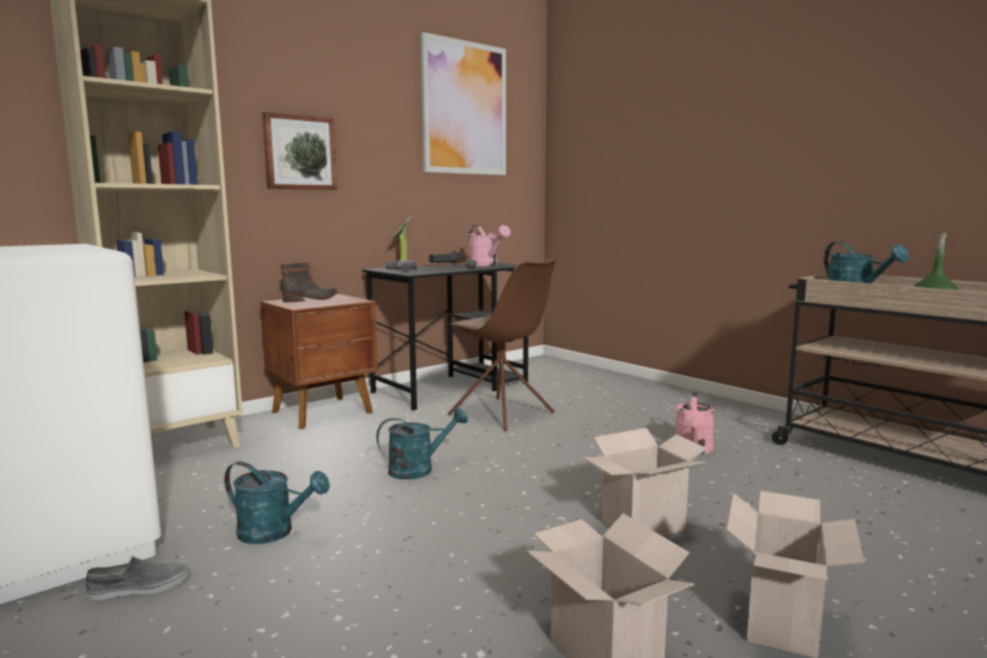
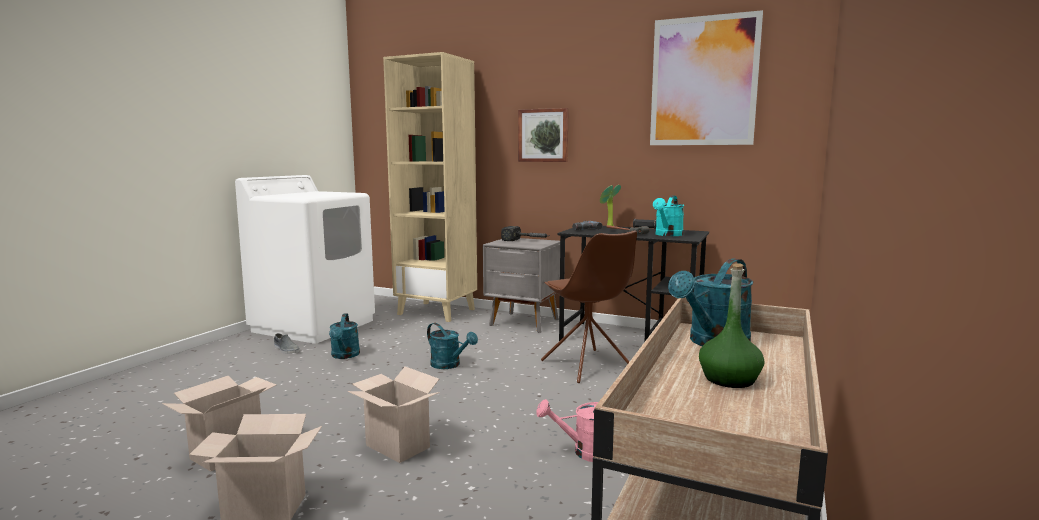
camera: 65 degrees right, 0 degrees up
(311, 299) = (527, 240): boot -> hammer
(324, 412) = (524, 323): brown nightstand -> grey nightstand
(486, 265) = (667, 235): pink watering can -> turquoise watering can
(502, 414) = (588, 366): brown chair -> brown chair turned 45 degrees counterclockwise

